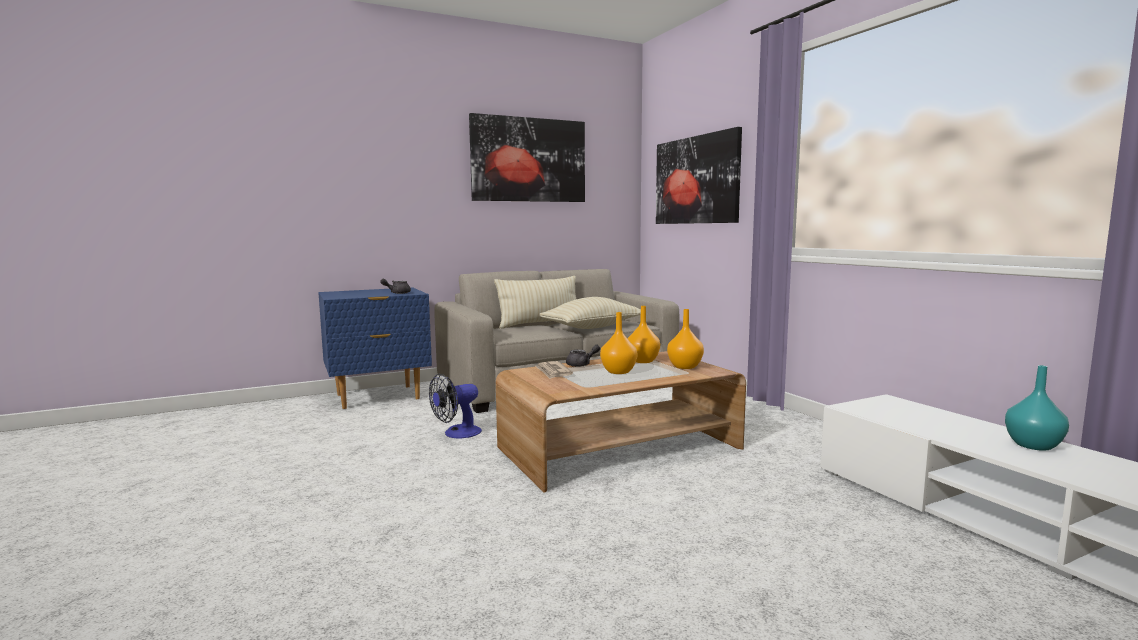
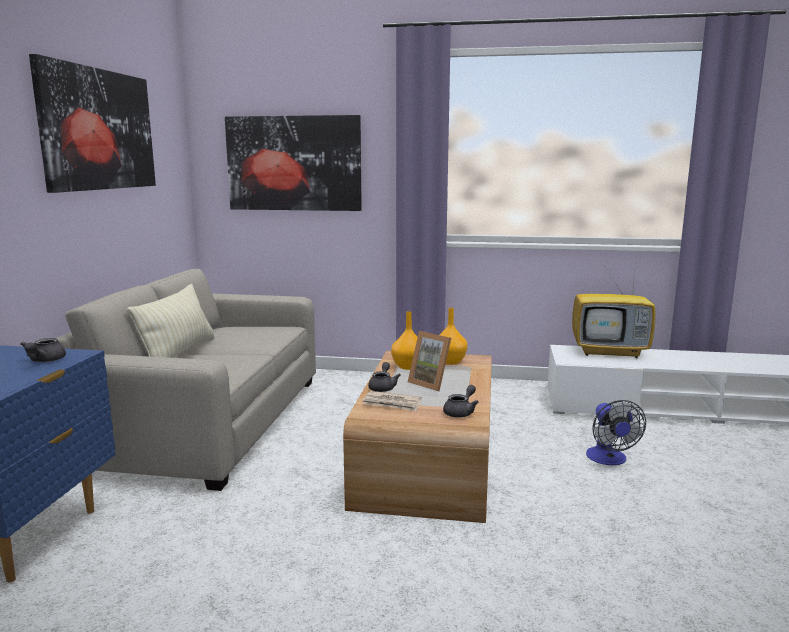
camera: 55 degrees left, 5 degrees up
(457, 434) = (270, 522): fan -> fan (609, 459)
(571, 388) = (461, 412): none -> grey teapot
(592, 327) = (258, 343): beige pillow -> none
(619, 372) = (431, 383): orange vase -> picture frame
(945, 418) = (610, 352): none -> television
(1032, 445) = (670, 356): turquoise vase -> none

